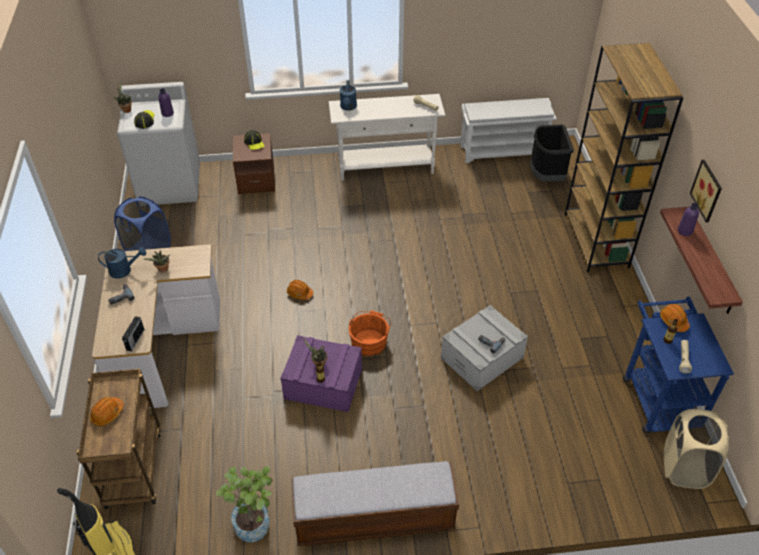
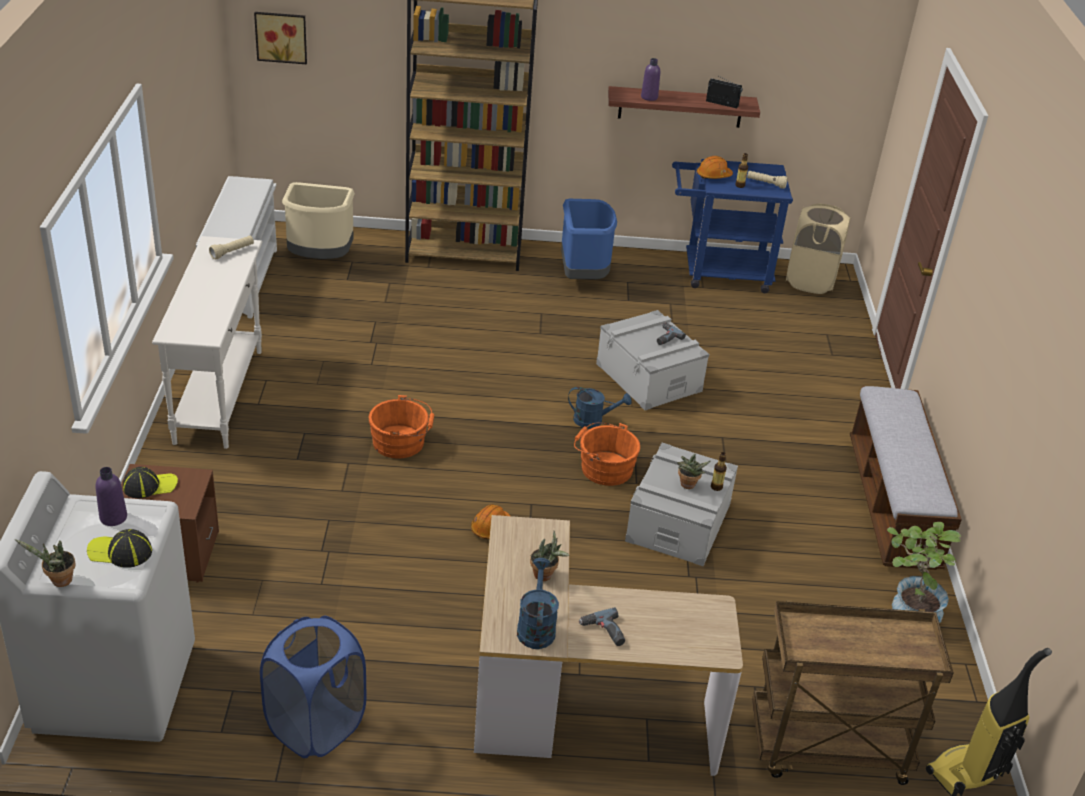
camera: 85 degrees left, 10 degrees down
(107, 414) = (857, 650): orange hard hat -> none
(135, 340) = (708, 613): radio -> radio (722, 103)
(323, 384) = (678, 523): purple storage box -> grey storage box
(348, 107) = (187, 323): blue watering can -> blue watering can (593, 420)
(367, 244) = (402, 442): none -> orange bucket
(546, 176) = (320, 258): black trash can -> beige trash can
(600, 309) = (583, 276): none -> blue trash can
(708, 190) = (636, 46): picture -> picture (281, 36)

